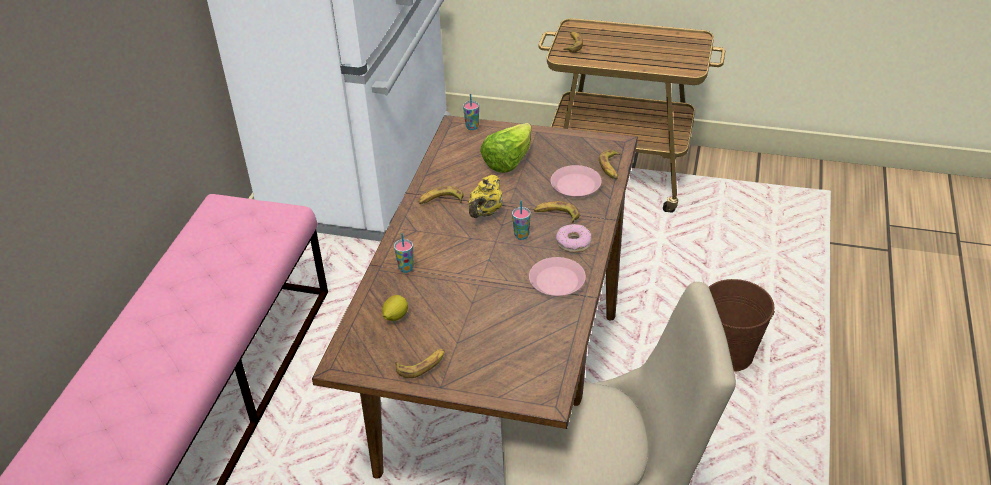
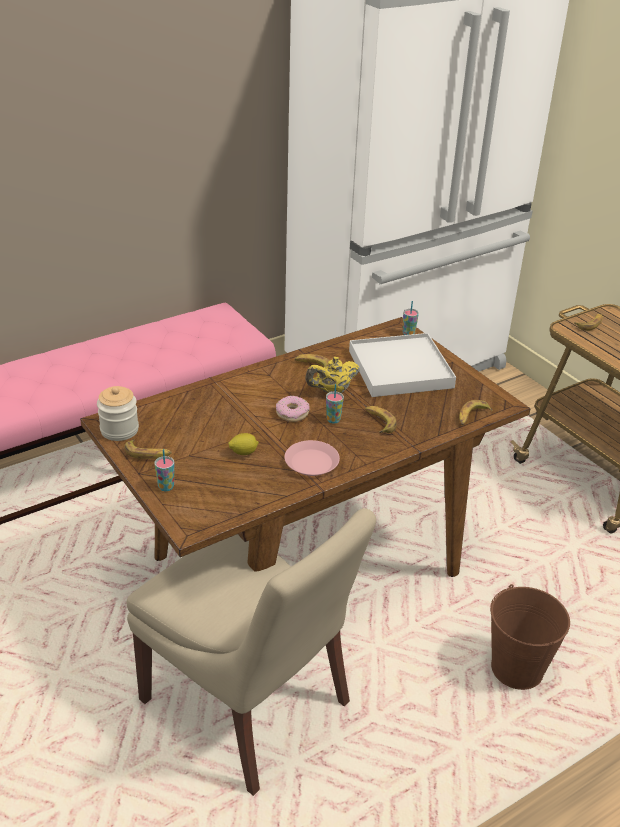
camera: 40 degrees right, 5 degrees down
(365, 363) = (119, 430): none -> jar
(395, 316) = (177, 416): lemon -> lemon (243, 453)
(406, 268) = (227, 393): cup -> cup (166, 487)
(508, 161) = (400, 369): lettuce -> white tray
(573, 243) = (363, 447): donut -> donut (292, 413)
(576, 185) = (425, 412): pink plate -> none

